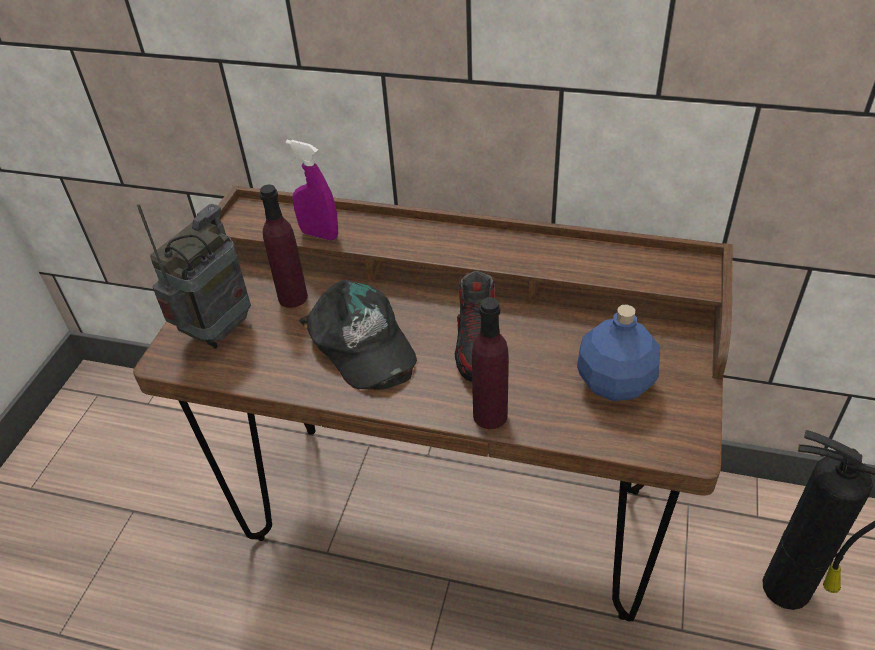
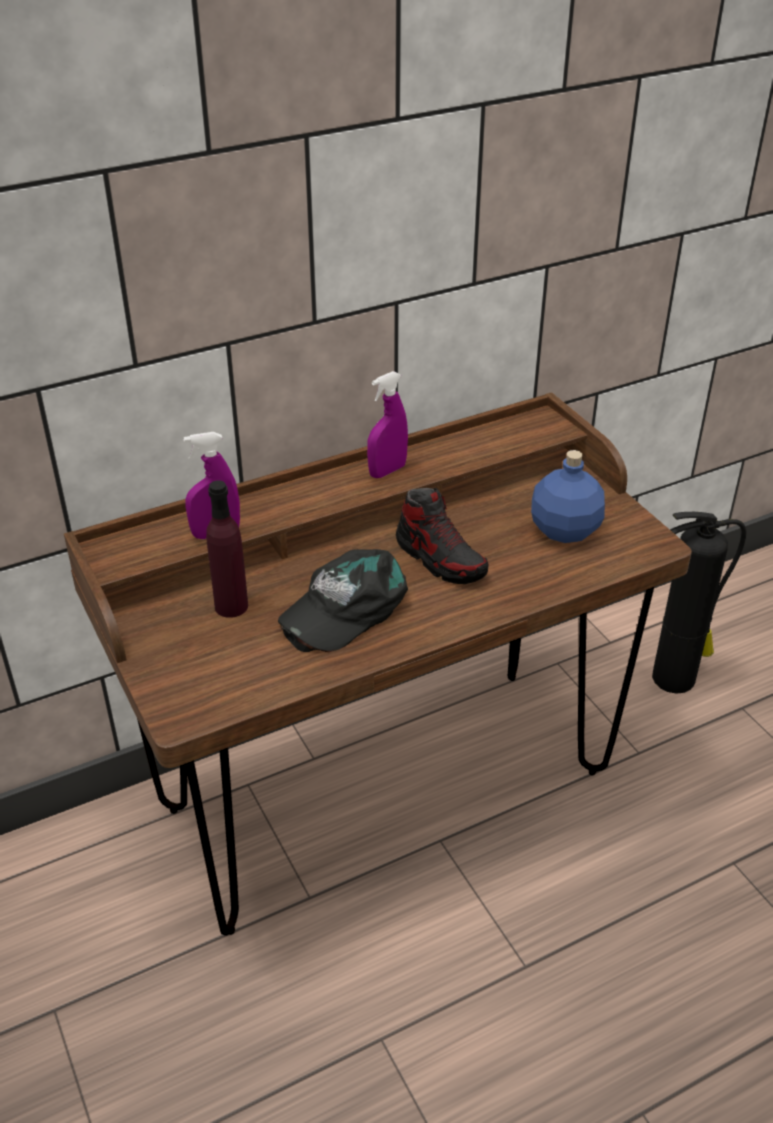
camera: 45 degrees left, 5 degrees down
(219, 331) = (199, 668): radio -> none
(360, 344) = (344, 607): black cap -> black cap turned 120 degrees clockwise
(490, 415) = (510, 598): purple bottle -> none
(500, 247) = (387, 471): none -> purple spray bottle

